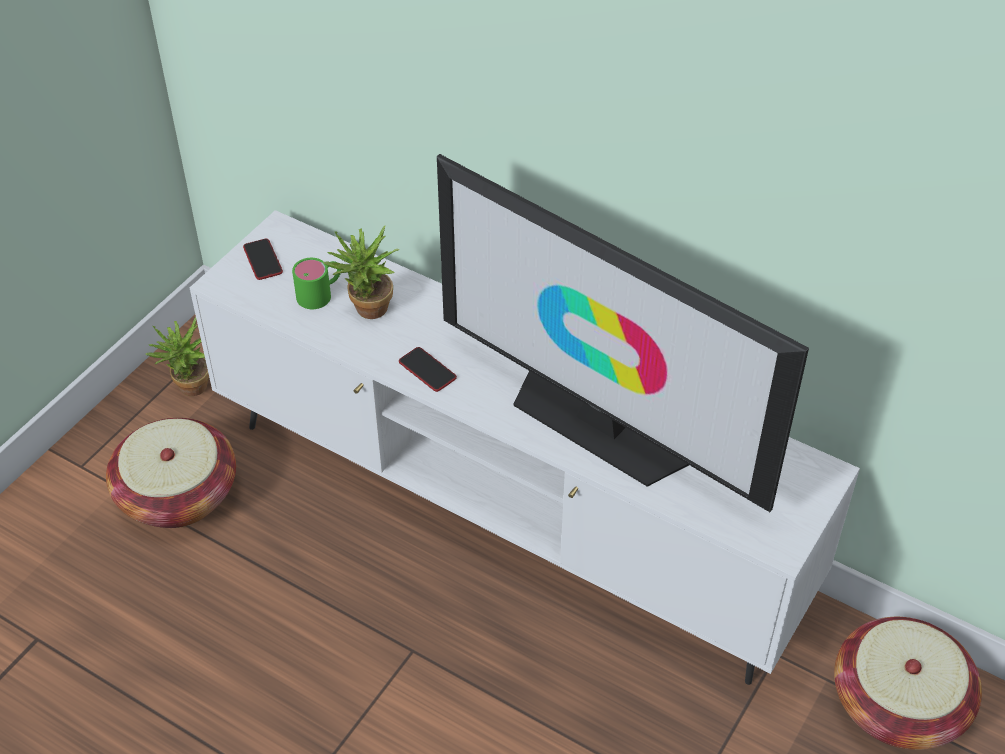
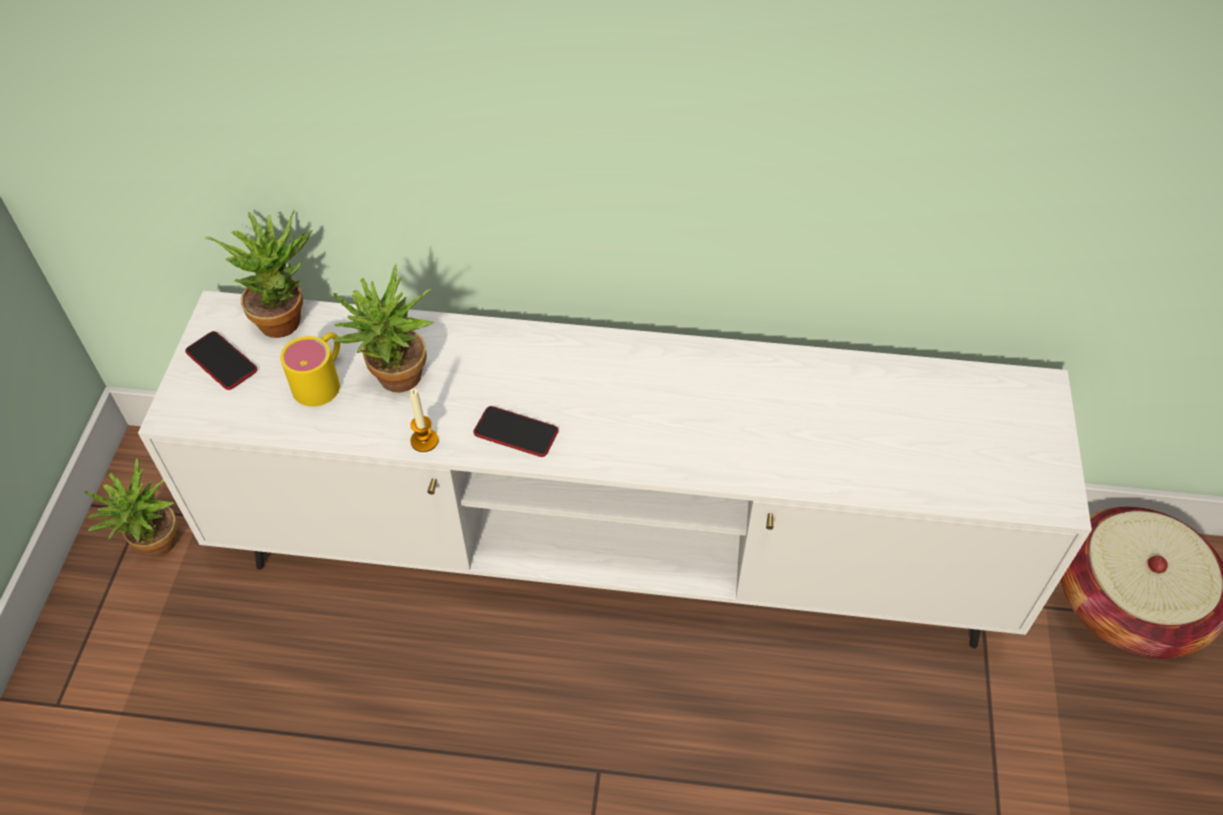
camera: 25 degrees left, 5 degrees up
(178, 494) = (206, 690): basket -> none
(319, 244) = (286, 316): none -> potted plant
(320, 293) = (323, 379): green mug -> yellow mug
(364, 354) = (424, 441): none -> candle
(600, 424) = (762, 424): television -> none

